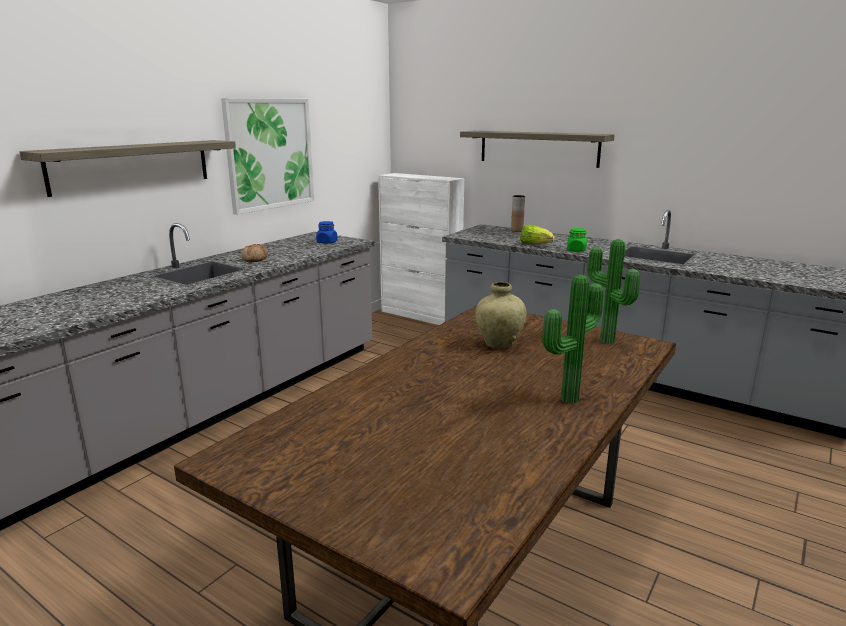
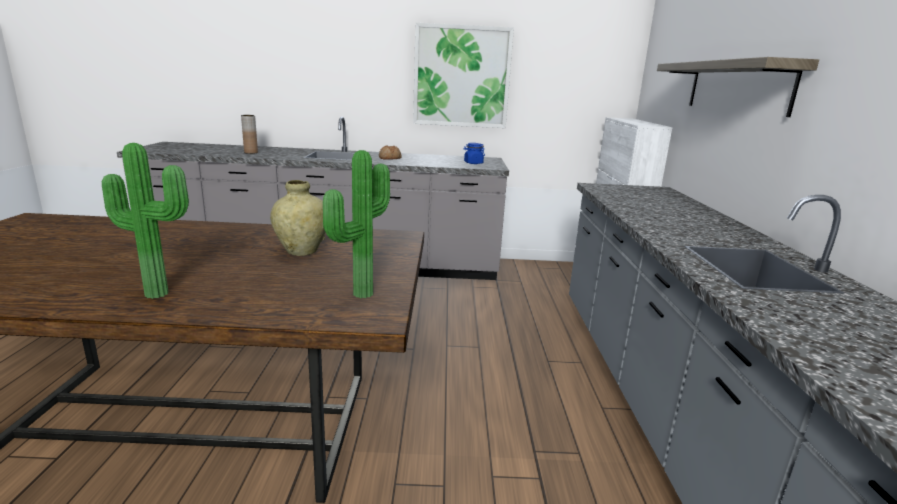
camera: 55 degrees right, 0 degrees up
(132, 166) = (329, 70): shelf -> none
(517, 230) = (681, 199): brown vase -> brown vase (251, 152)
(535, 245) = (634, 210): lettuce -> none
(576, 250) = (657, 227): green jar -> none

